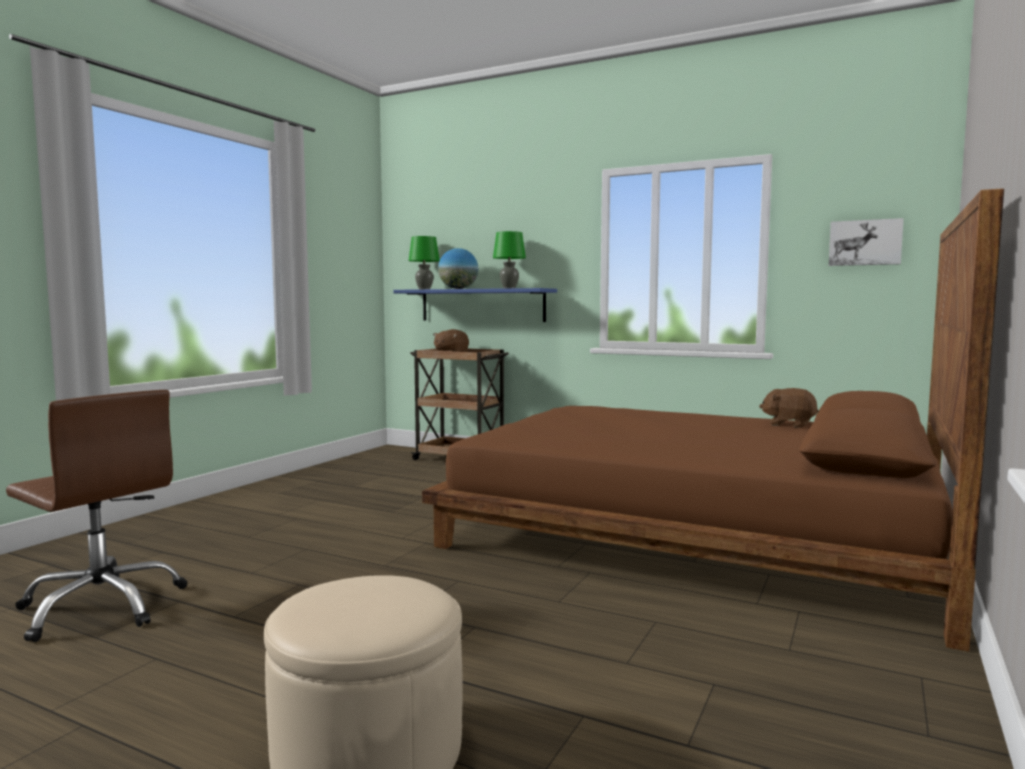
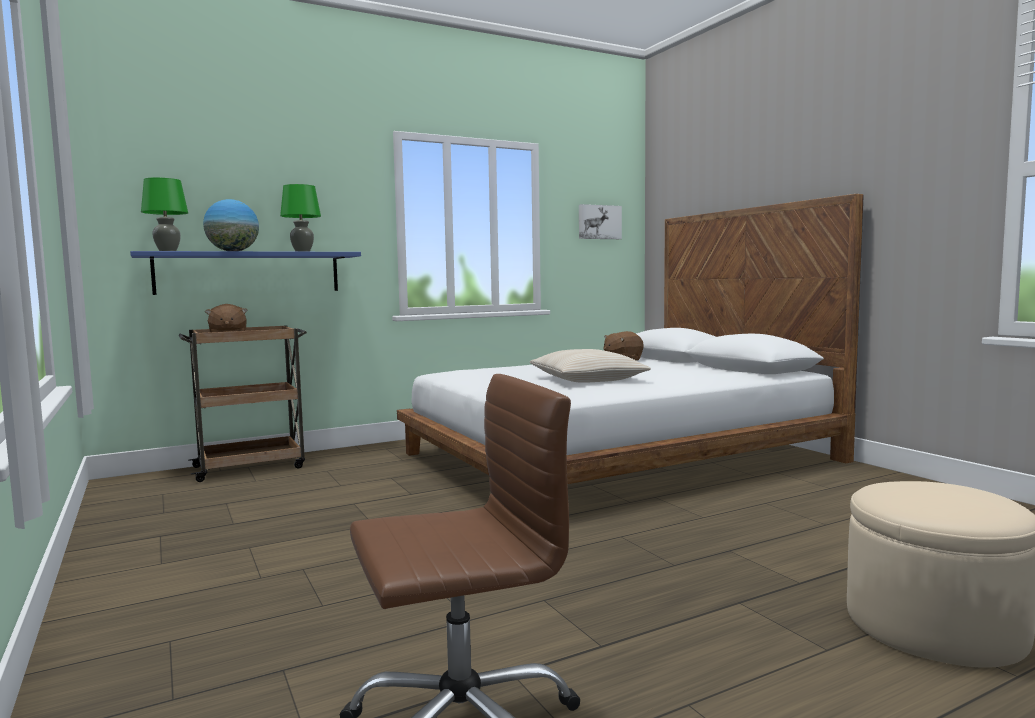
camera: 55 degrees left, 0 degrees up
(624, 433) = (587, 379): none -> beige pillow
(693, 534) = (616, 457): brown bed -> white bed

